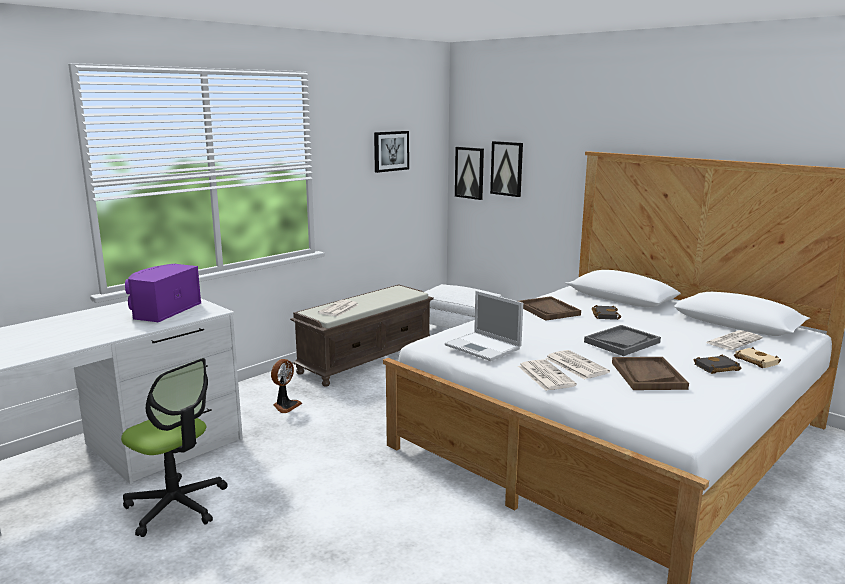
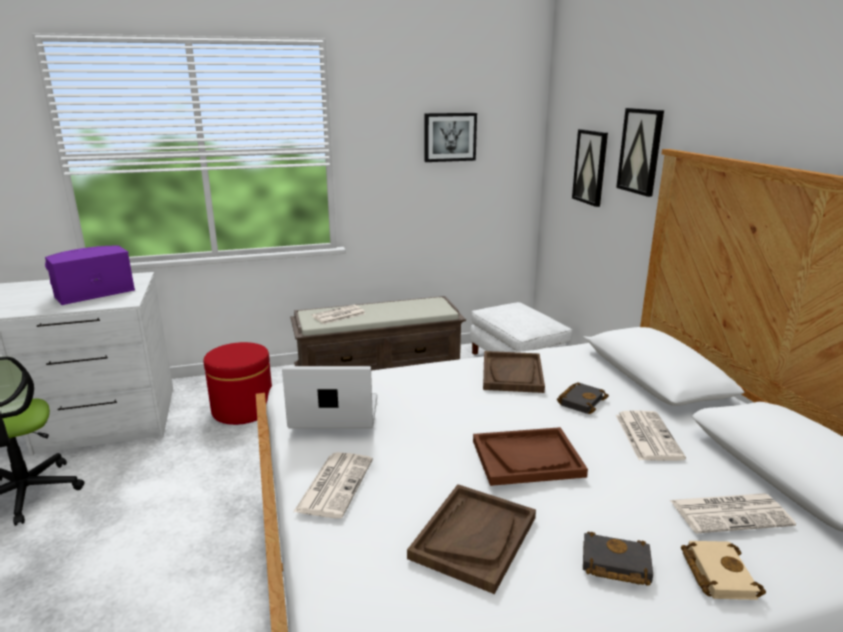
camera: 30 degrees right, 5 degrees up
(285, 406) = (243, 409): fan -> red ottoman
(469, 173) = (558, 169): picture -> picture (640, 151)
(484, 347) = (332, 413): laptop -> laptop turned 105 degrees clockwise
(575, 365) = (402, 479): newspaper -> newspaper (647, 436)
(622, 342) = (527, 458): grey tray -> brown tray

